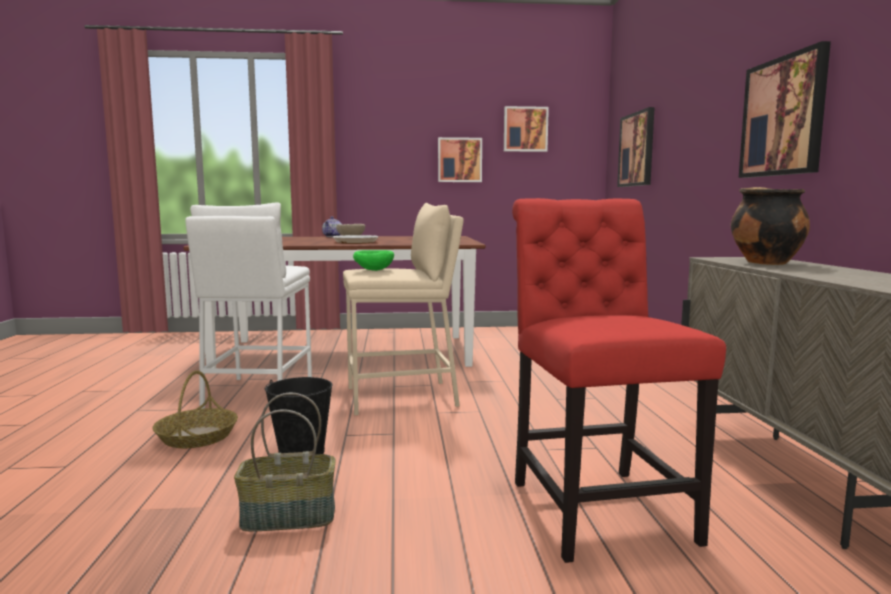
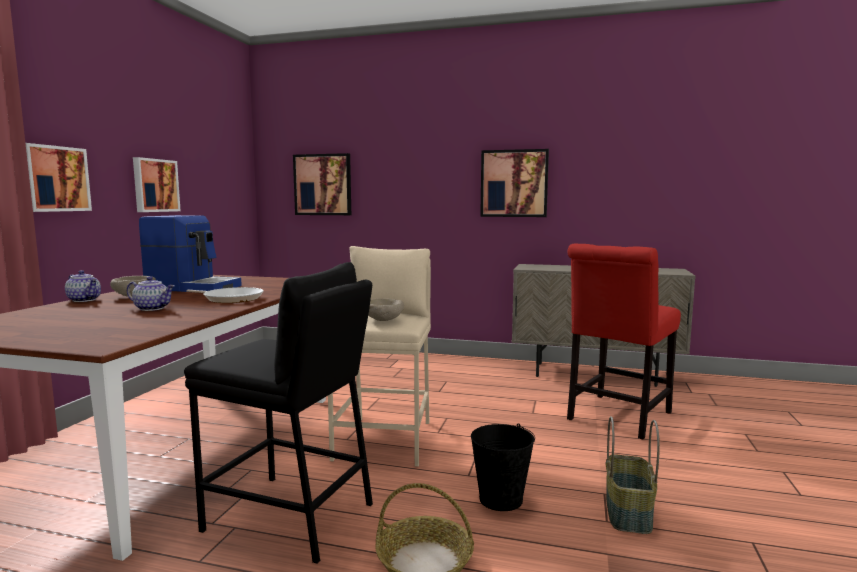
camera: 70 degrees left, 0 degrees up
(258, 393) = (290, 517): white stool -> black stool
(311, 240) = (153, 308): none -> teapot
(373, 270) = (383, 321): green bowl -> beige bowl
(398, 238) = (193, 287): none -> coffee machine
(525, 129) = (204, 154): picture -> picture (55, 179)
(596, 507) = (616, 418): red chair -> red chair turned 60 degrees counterclockwise
(764, 263) = (558, 268): cooking pot -> none

